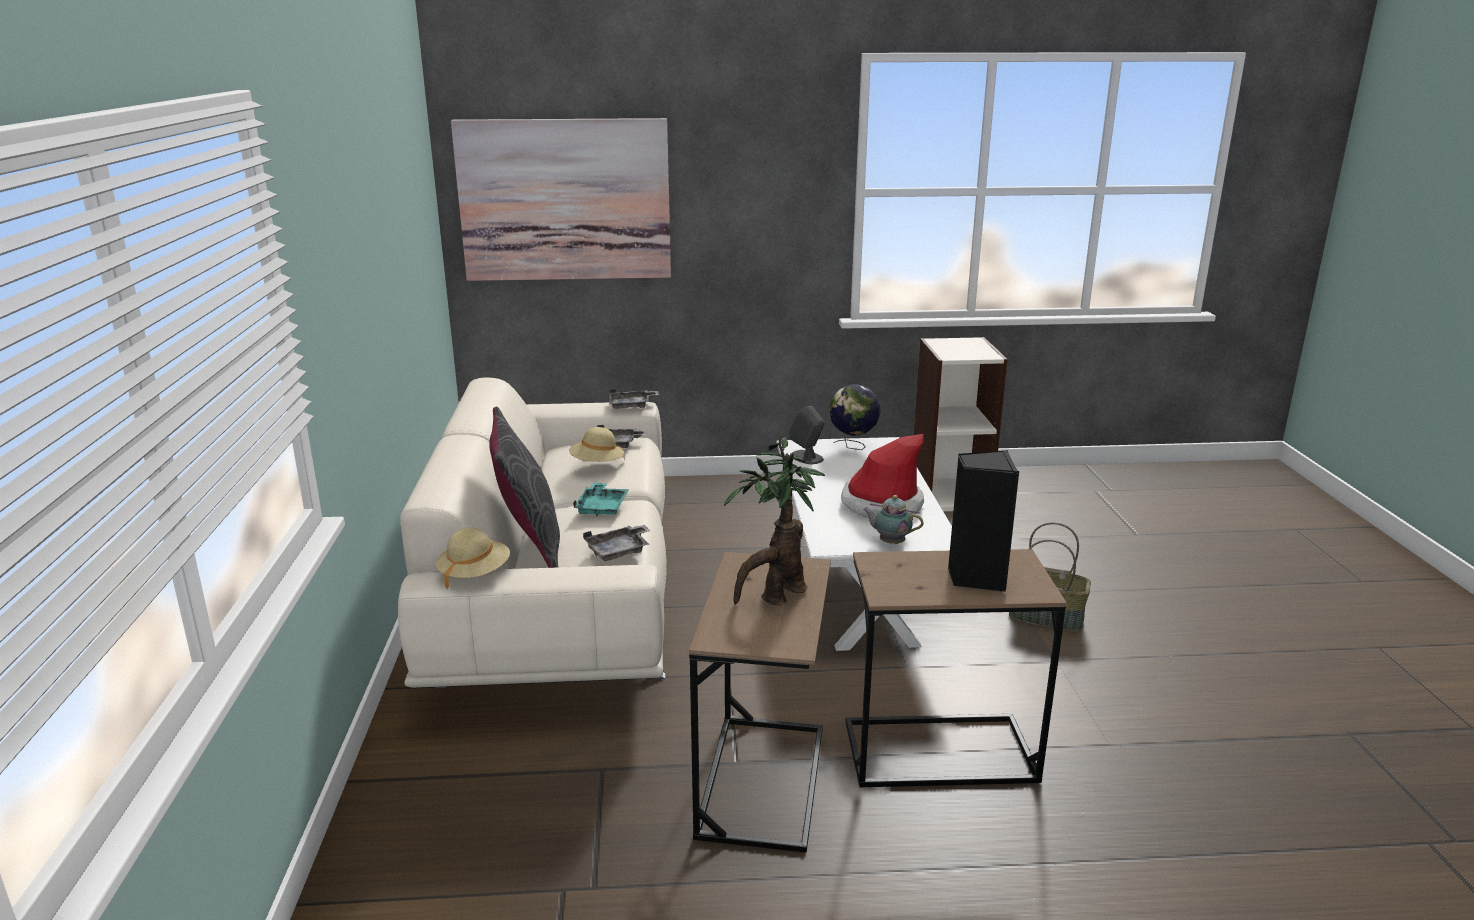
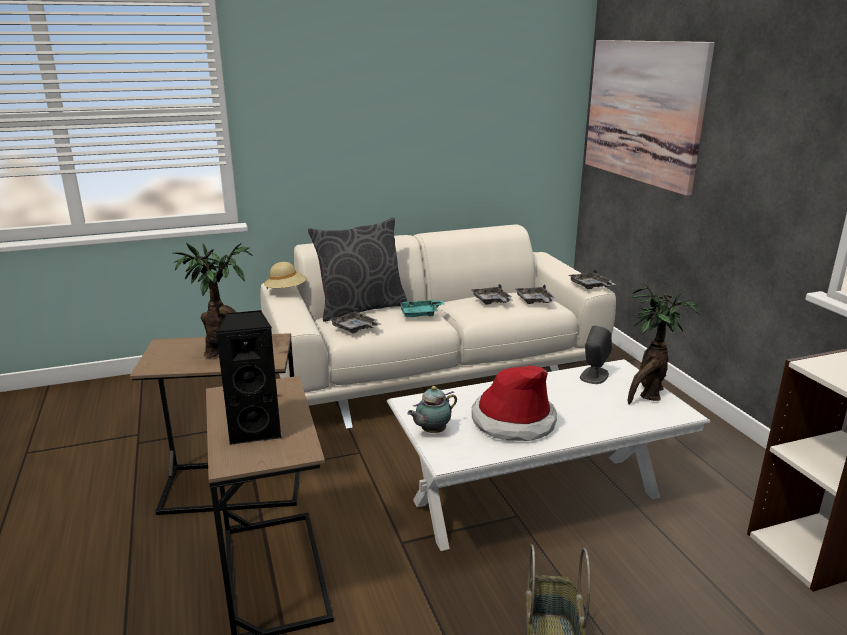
camera: 75 degrees right, 0 degrees up
(597, 464) = (491, 301): beige hat -> grey tray
(853, 446) = (648, 395): globe -> potted plant
(890, 542) = (431, 431): teapot -> teapot turned 135 degrees counterclockwise

